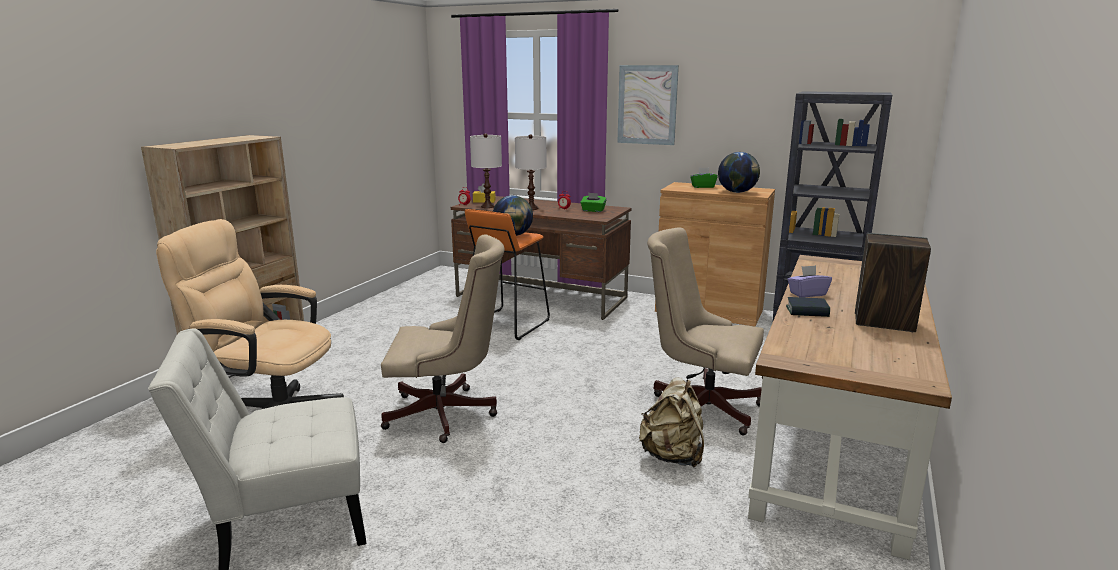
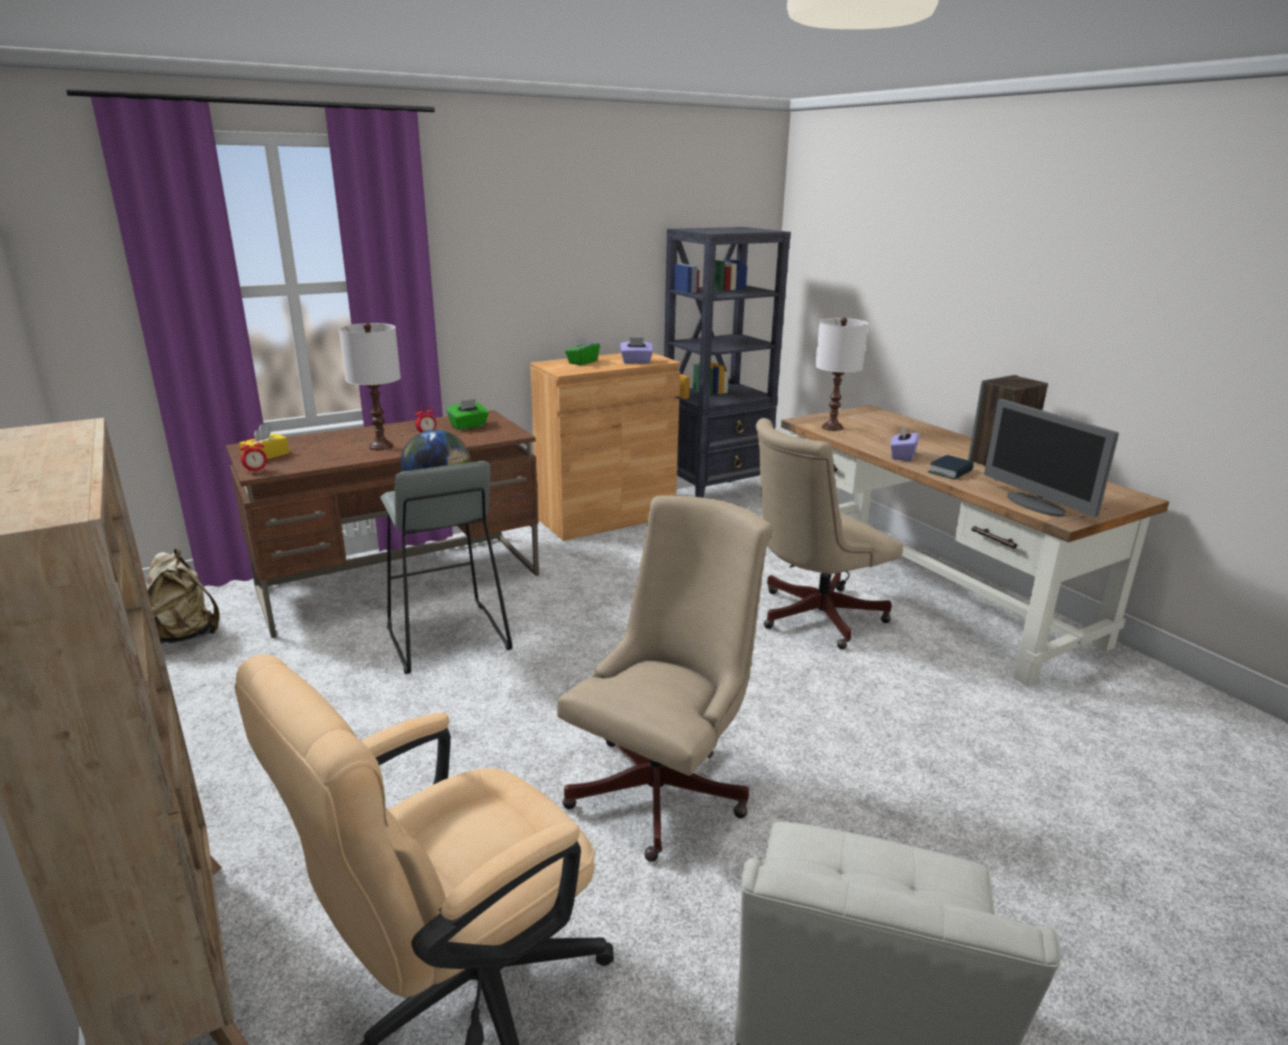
camera: 55 degrees left, 5 degrees up
(487, 206) = (305, 462): white table lamp -> white table lamp (832, 427)
(506, 324) = (446, 638): orange stool -> grey stool
(647, 105) = (481, 257): picture -> none
(672, 456) = (897, 674): beige backpack -> beige backpack (183, 636)
(737, 192) = (636, 362): globe -> purple tissue box
(793, 346) = (1035, 505): none -> monitor

